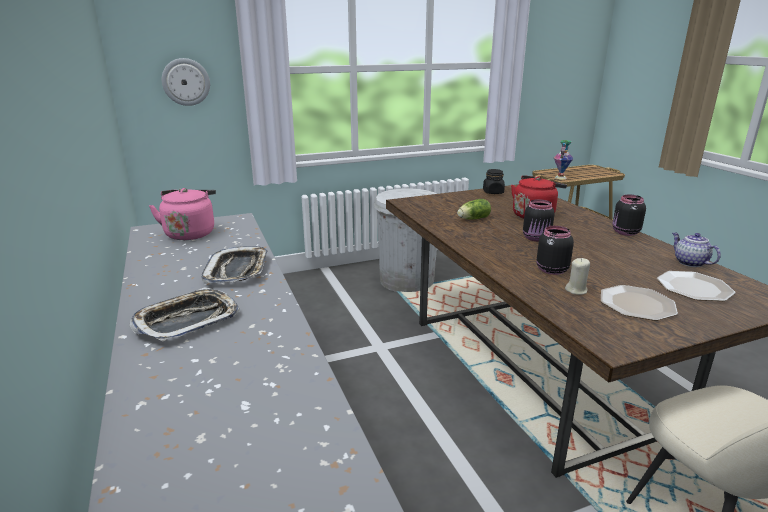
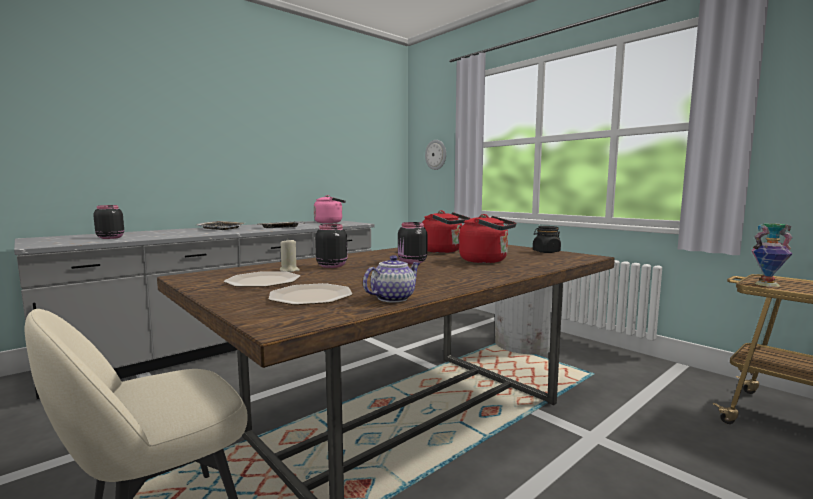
camera: 70 degrees right, 15 degrees down
(472, 219) = (444, 251): lettuce -> red kettle
(624, 232) = (477, 281): black jar -> black jar (110, 238)

